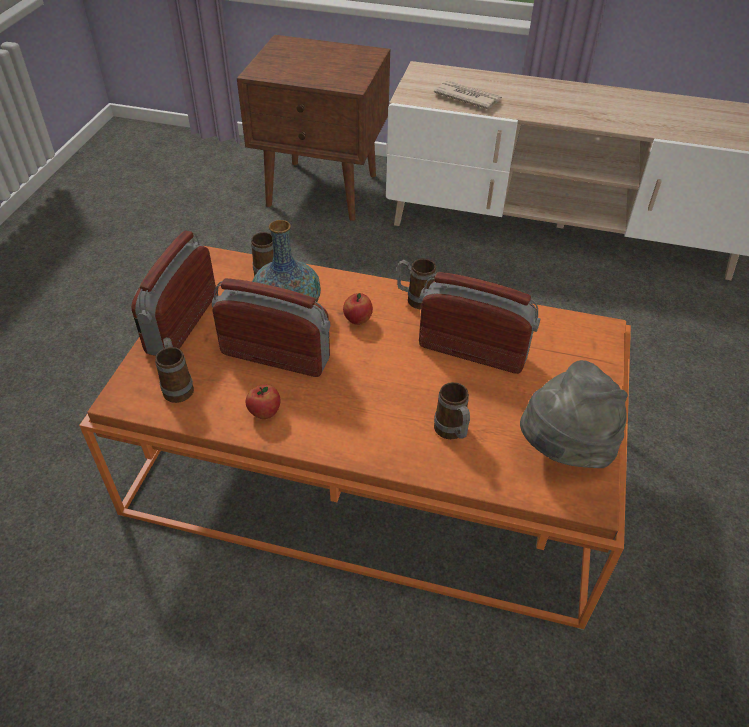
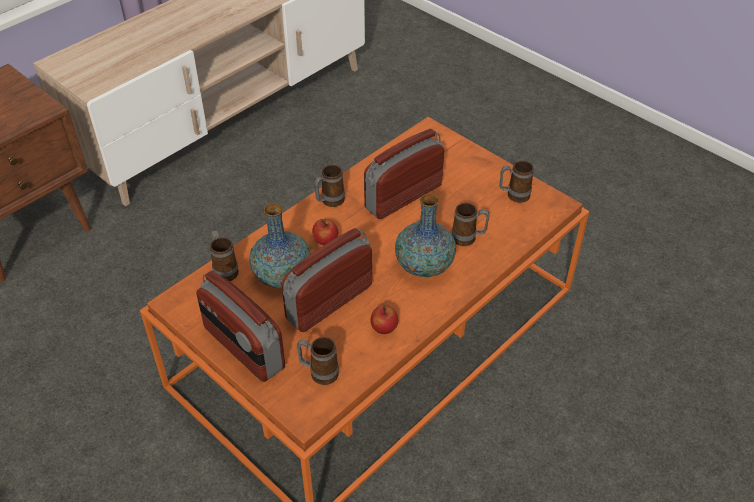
camera: 60 degrees left, 0 degrees up
(379, 409) = (424, 266): none -> vase
(467, 97) = (130, 59): newspaper -> none
(564, 449) = (513, 195): grey hat -> mug

